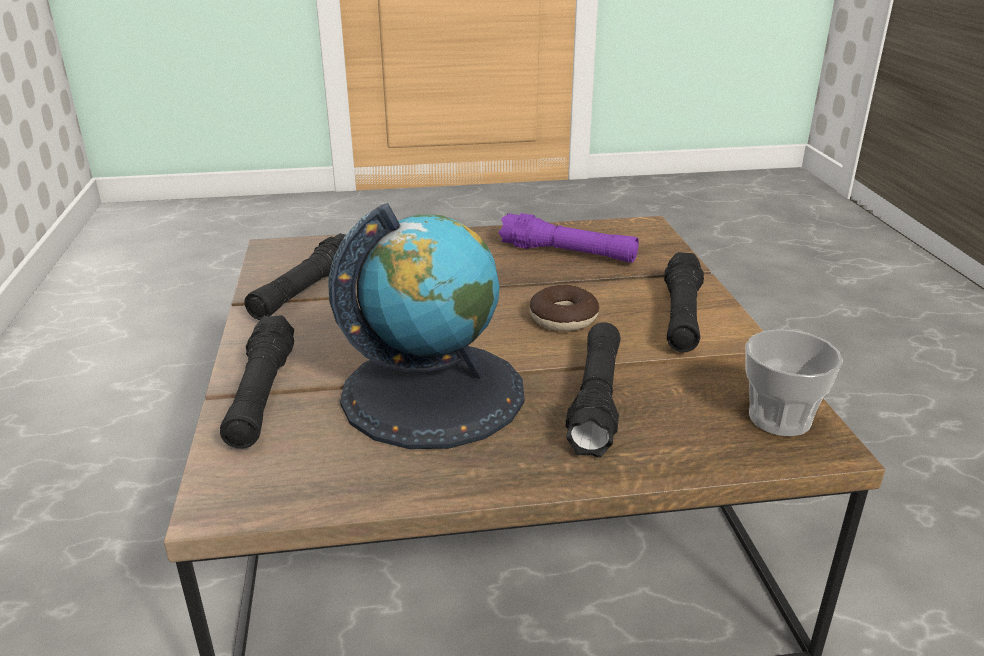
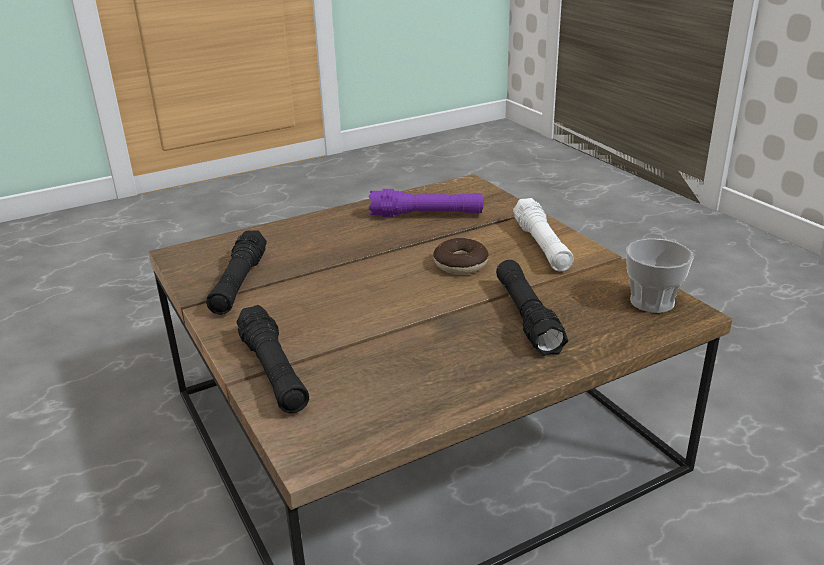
camera: 20 degrees left, 0 degrees up
(433, 392) = (407, 338): globe -> none
(681, 316) = (542, 246): black flashlight -> white flashlight

